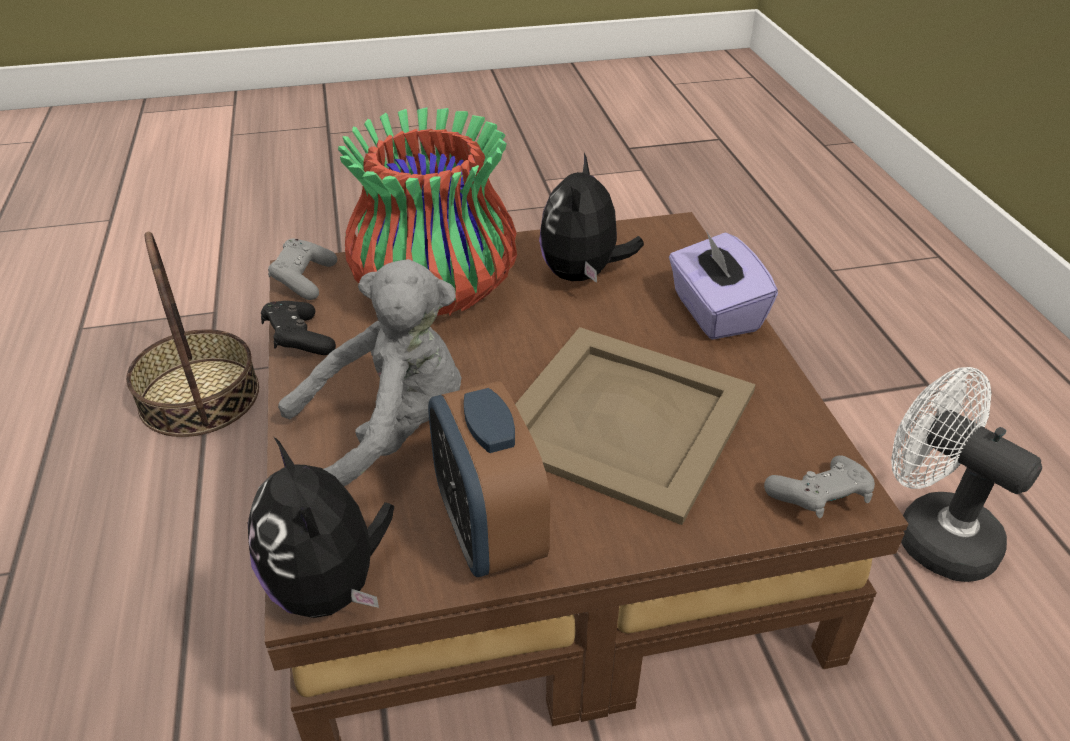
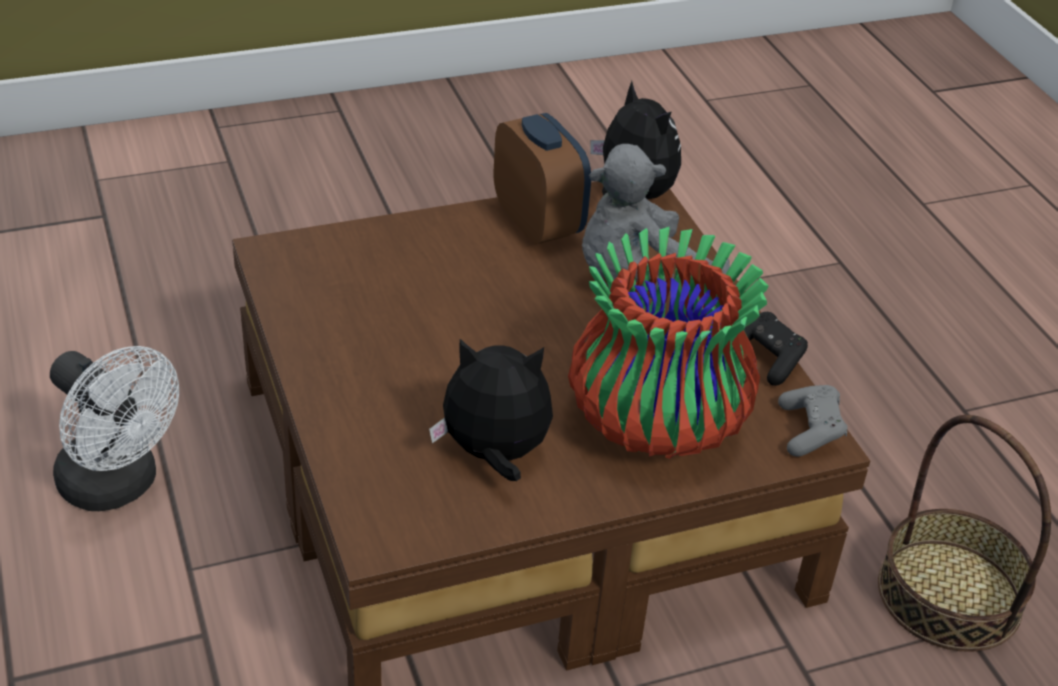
camera: 170 degrees right, 0 degrees up
(583, 275) = (494, 455): plush toy -> plush toy turned 90 degrees counterclockwise
(625, 420) = (442, 299): beige tray -> none
(714, 312) = (345, 411): purple tissue box -> none
(819, 499) = (294, 249): grey game controller -> none

